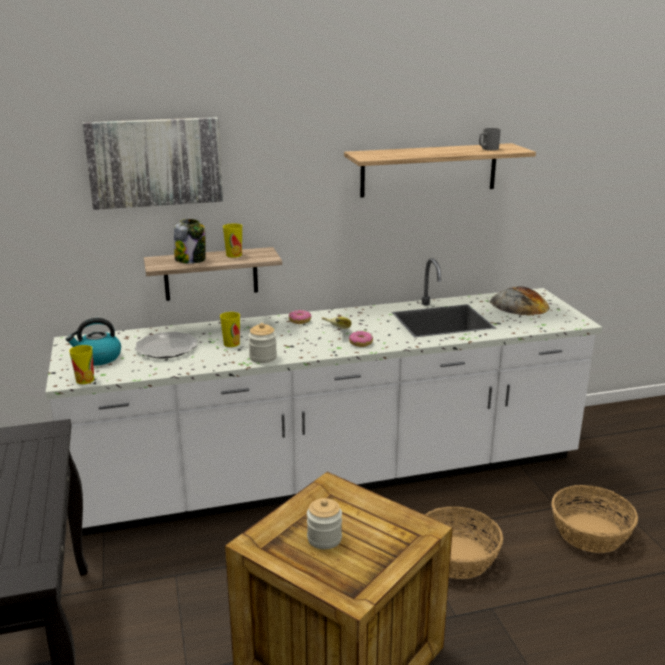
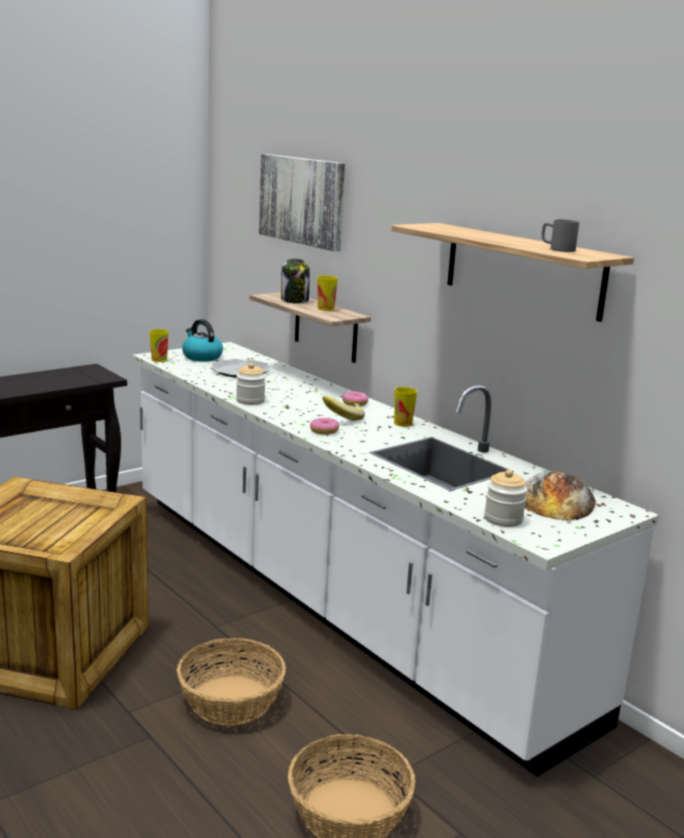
camera: 65 degrees right, 5 degrees down
(231, 343) = (270, 388): cup -> cup (403, 423)
(324, 538) = (42, 514): jar -> jar (503, 519)

